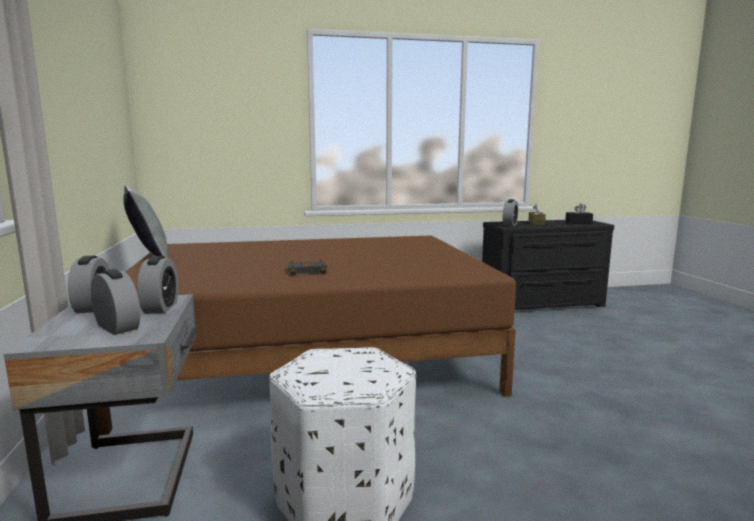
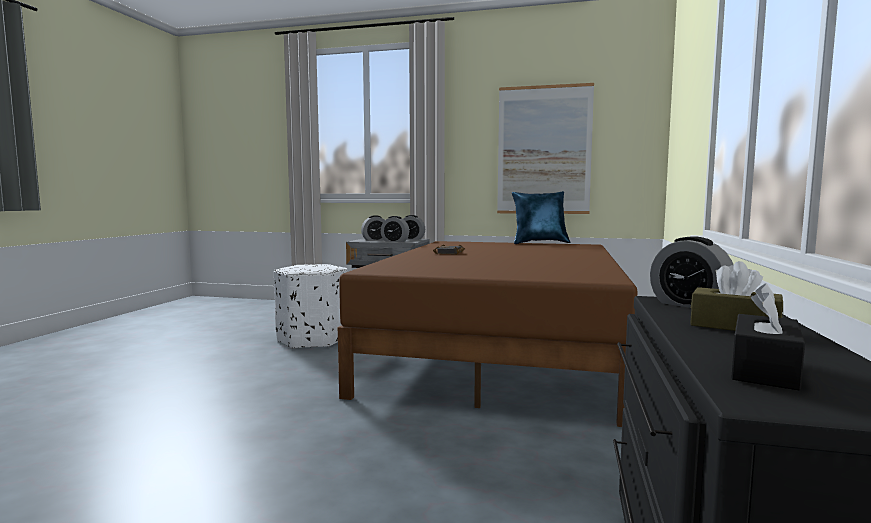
camera: 115 degrees right, 5 degrees down
(87, 125) = (544, 150): none -> picture
(148, 257) = (539, 243): grey pillow -> blue pillow

